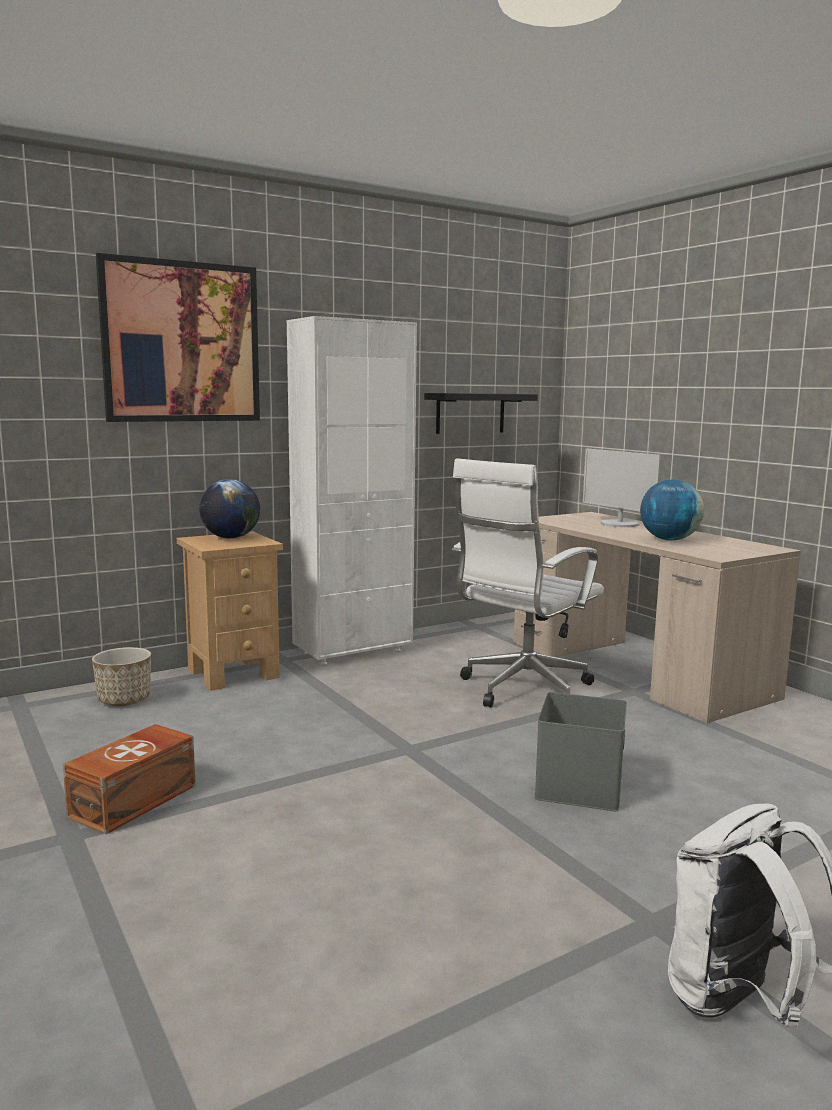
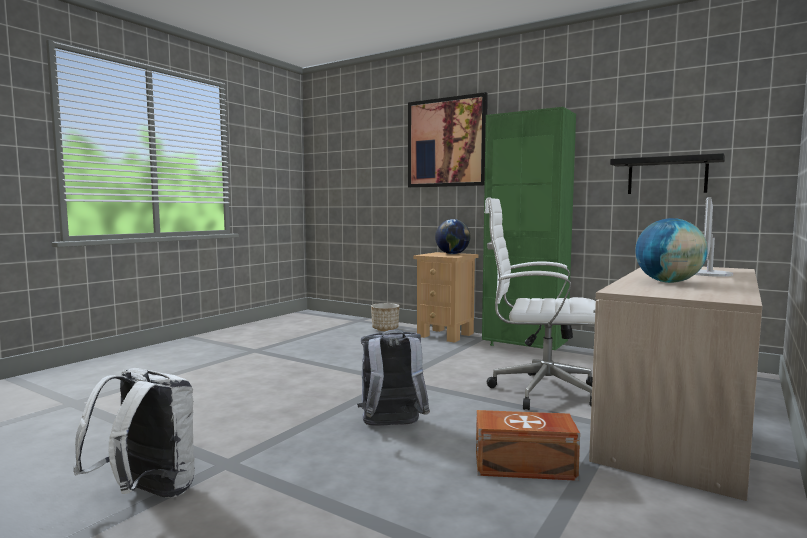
camera: 65 degrees right, 5 degrees down
(136, 801) = (290, 351): brown storage box -> brown storage box (526, 466)
(354, 651) = (524, 346): white cabinet -> green cabinet
(581, 787) = (392, 427): grey storage box -> grey backpack

